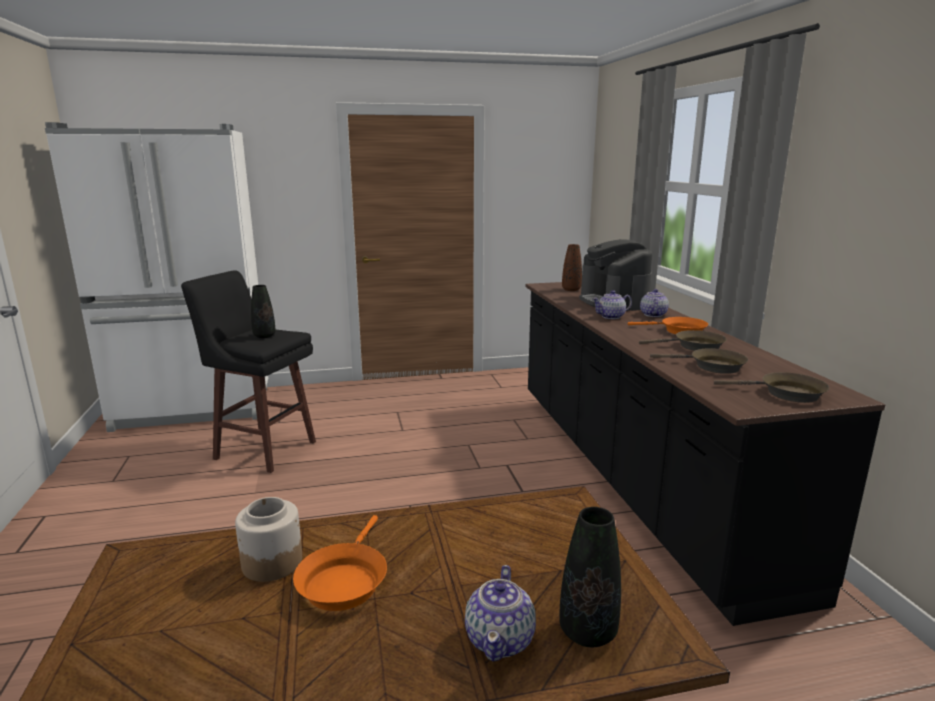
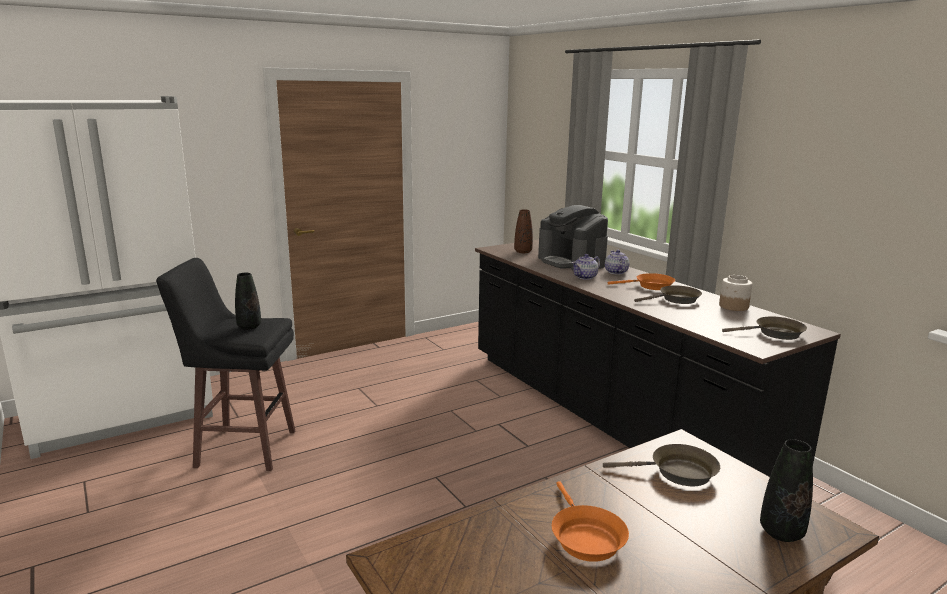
camera: 20 degrees left, 0 degrees up
(272, 562) = (512, 536): jar -> jar (733, 306)
(500, 639) = (733, 551): teapot -> none
(712, 366) = (705, 316): brown frying pan -> brown frying pan (677, 473)

